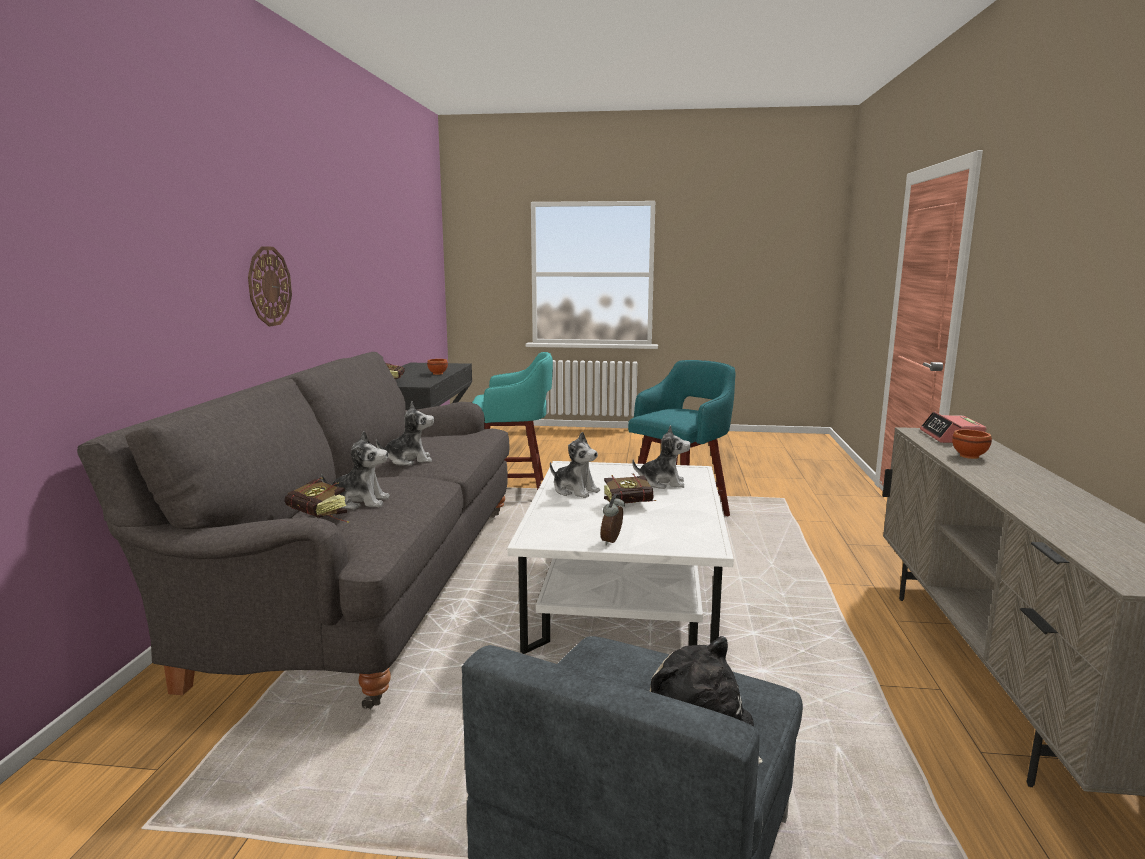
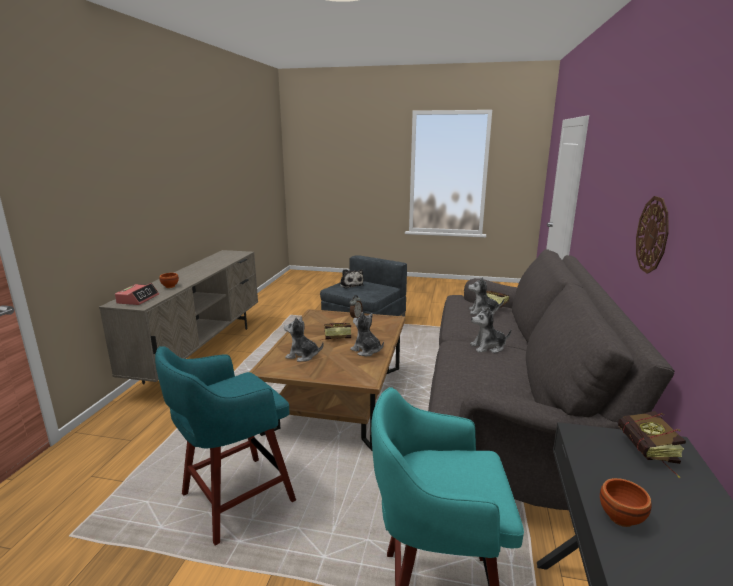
camera: 175 degrees left, 5 degrees up
(624, 595) = (338, 398): white coffee table -> brown coffee table

